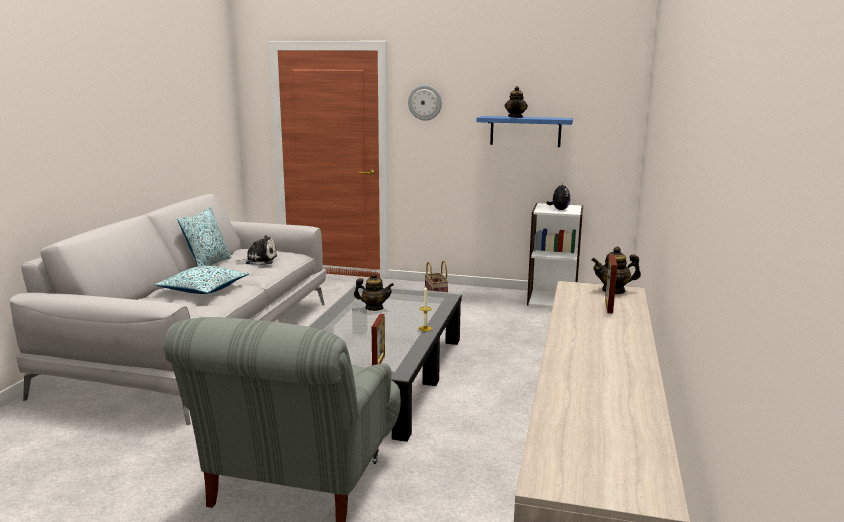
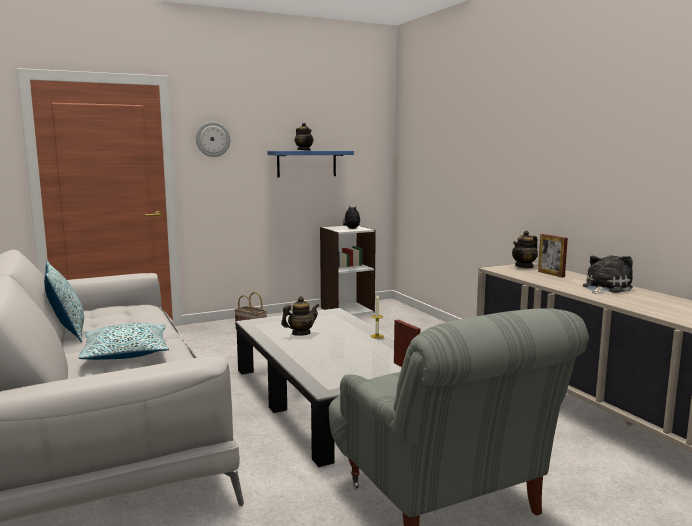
camera: 40 degrees left, 5 degrees down
(259, 260) = (118, 317): plush toy -> plush toy (605, 288)

